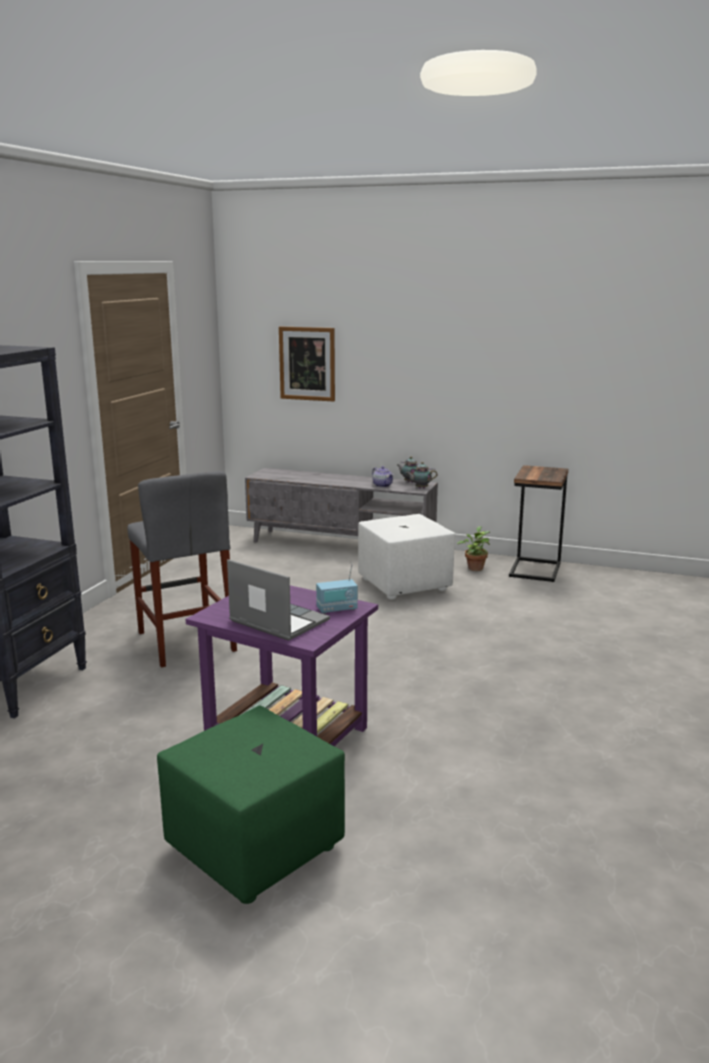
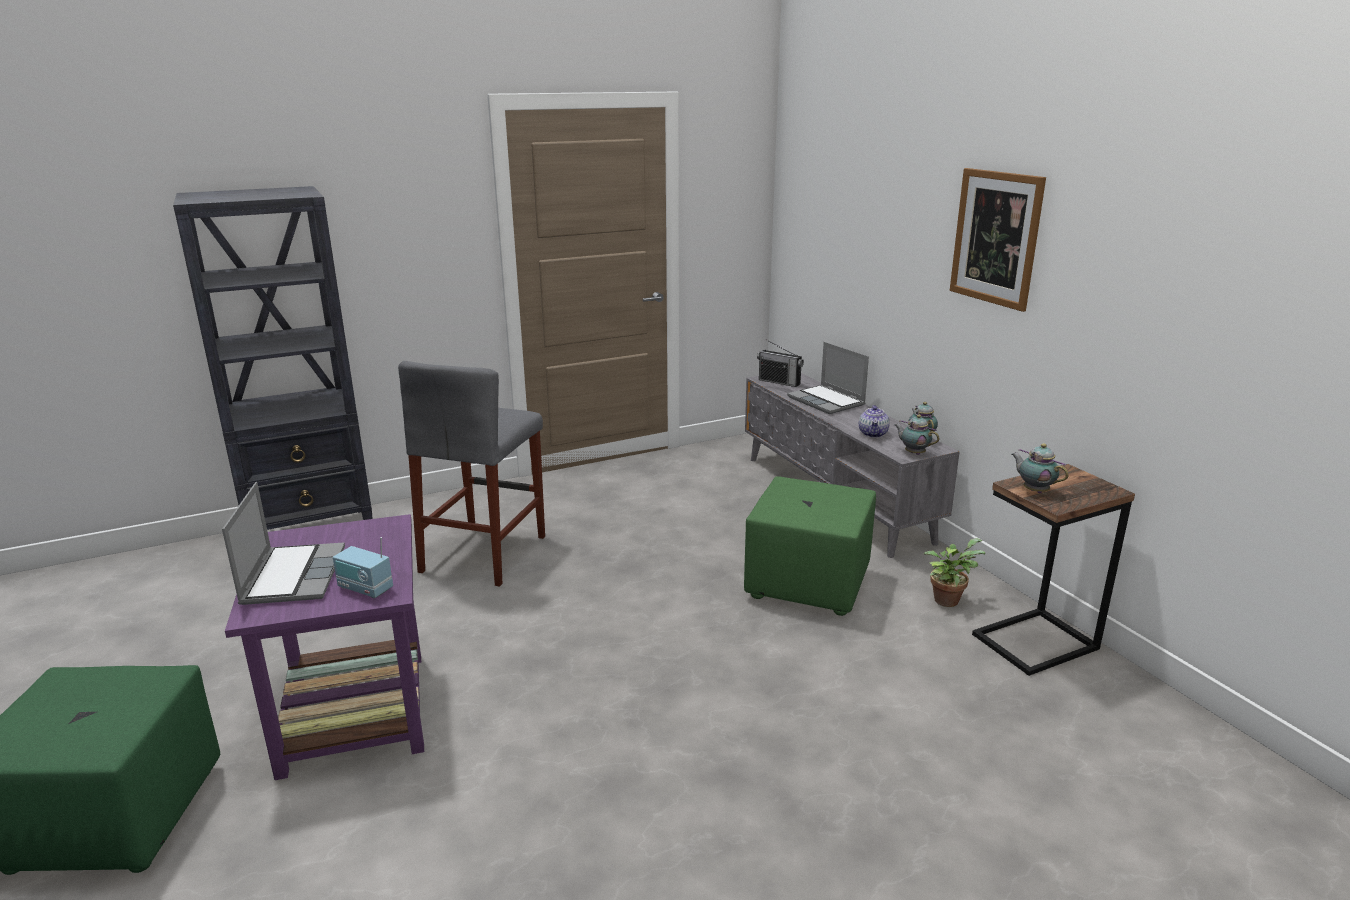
camera: 45 degrees right, 5 degrees up
(271, 475) = (779, 382): none -> radio
(307, 363) = (843, 240): picture -> picture (996, 238)
(323, 477) = (827, 401): none -> laptop
(404, 584) = (809, 583): white ottoman -> green ottoman
(535, 477) = (1034, 490): none -> teapot

